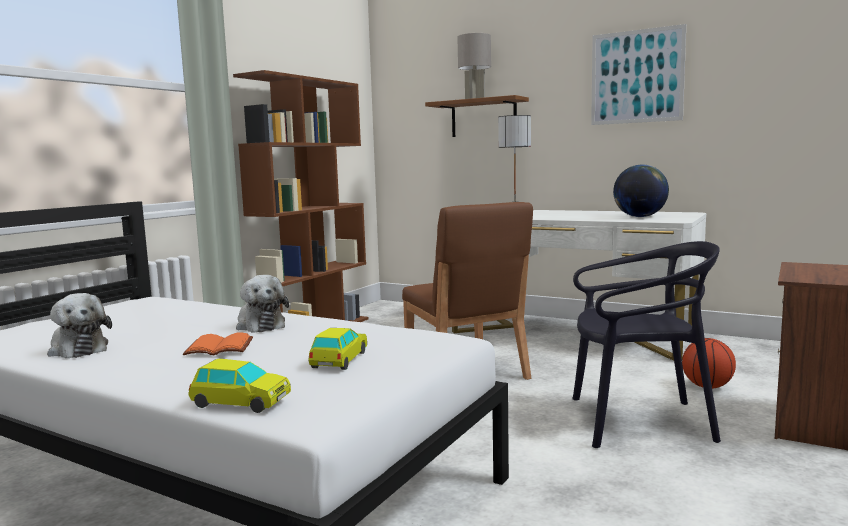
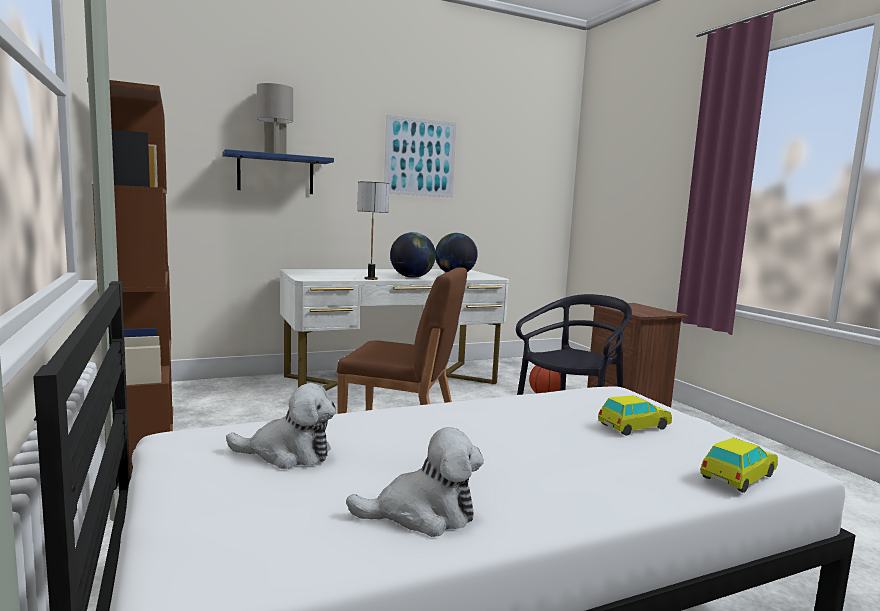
camera: 55 degrees left, 0 degrees up
(221, 347) = (536, 450): orange book -> none
(260, 325) = (464, 422): plush toy -> plush toy (288, 454)
(339, 360) = (634, 426): toy car -> toy car turned 105 degrees clockwise
(483, 118) = (275, 174): brown shelf -> blue shelf
(568, 217) = (412, 277): none -> globe

